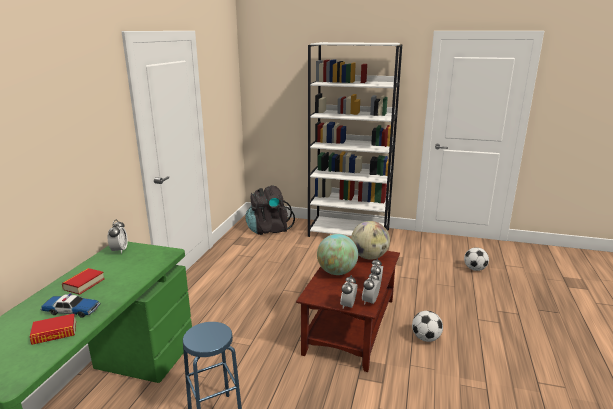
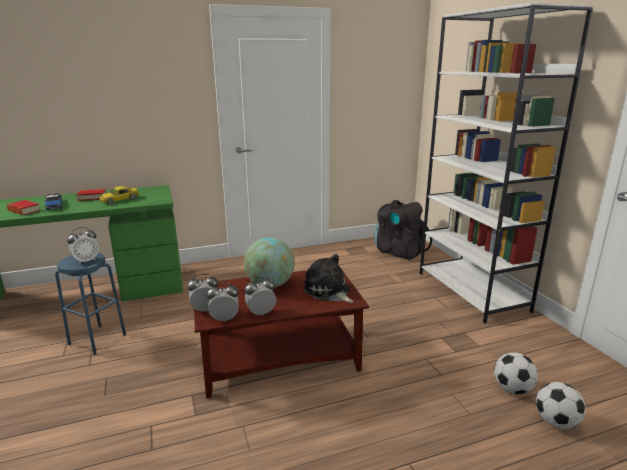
camera: 55 degrees right, 0 degrees up
(119, 250) = (151, 190): alarm clock -> alarm clock (86, 261)
(126, 271) = (120, 200): none -> yellow toy car
(369, 257) = (328, 291): globe -> plush toy
(426, 338) = (309, 423): football -> football (512, 389)

